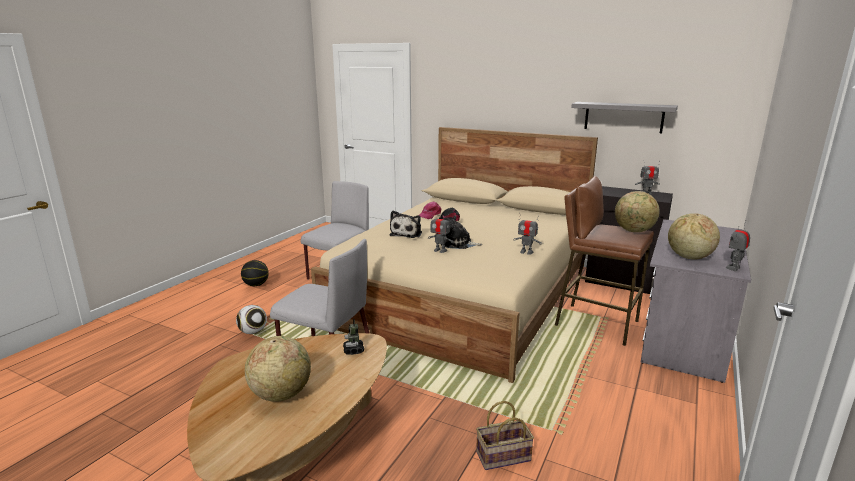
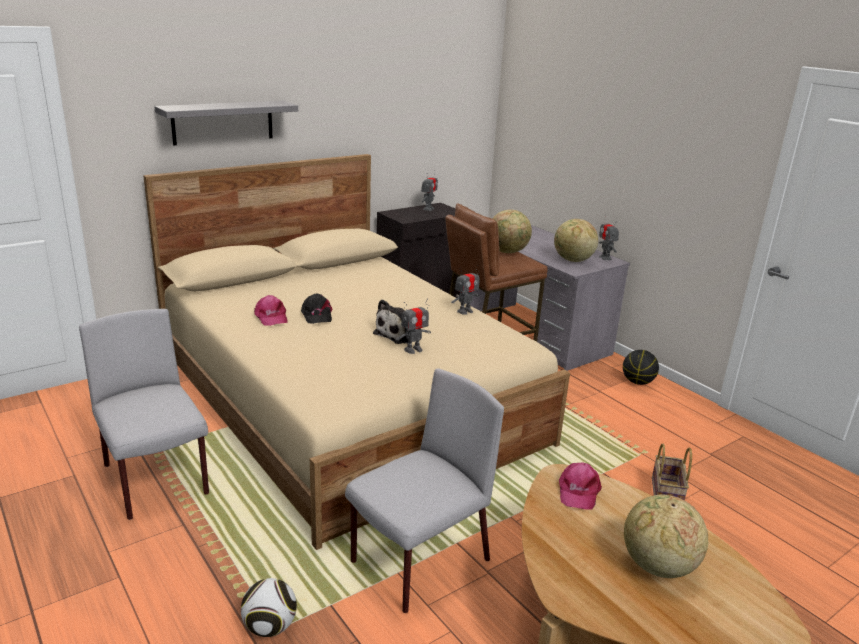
camera: 65 degrees left, 5 degrees up
(256, 285) = (70, 590): basketball -> basketball (637, 382)
(353, 350) = (578, 491): toy robot -> pink cap
(407, 233) = (336, 350): plush toy -> none
(623, 117) = (388, 126): grey shelf -> grey shelf (223, 122)

